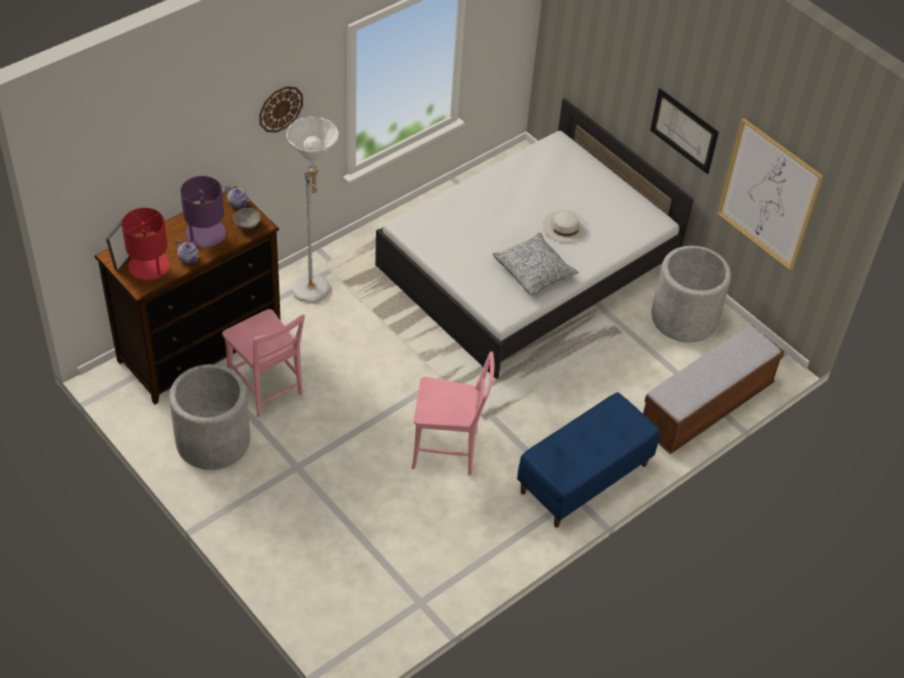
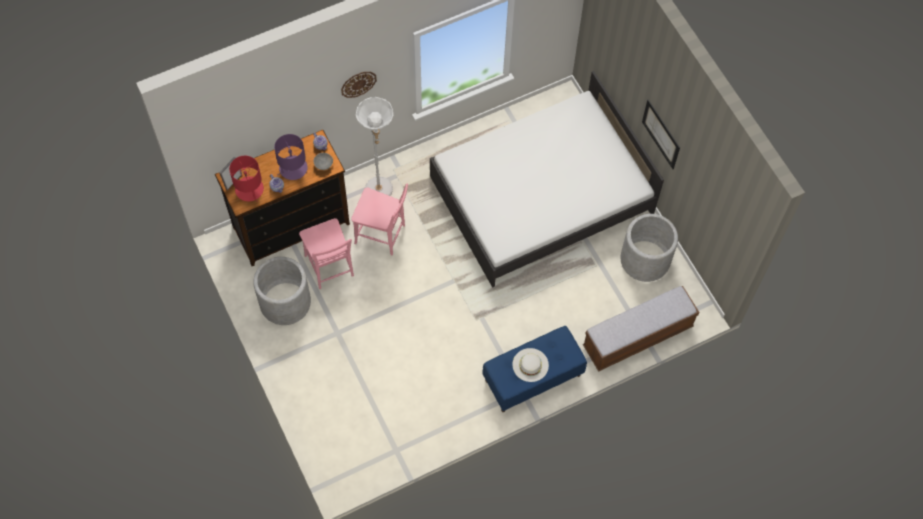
camera: 15 degrees right, 15 degrees up
(449, 451) = (444, 339): pink chair -> pink chair (382, 235)
(534, 271) = (533, 215): pillow -> none
(565, 226) = (567, 180): white hat -> white hat (530, 365)
(768, 194) = (706, 203): picture -> none

